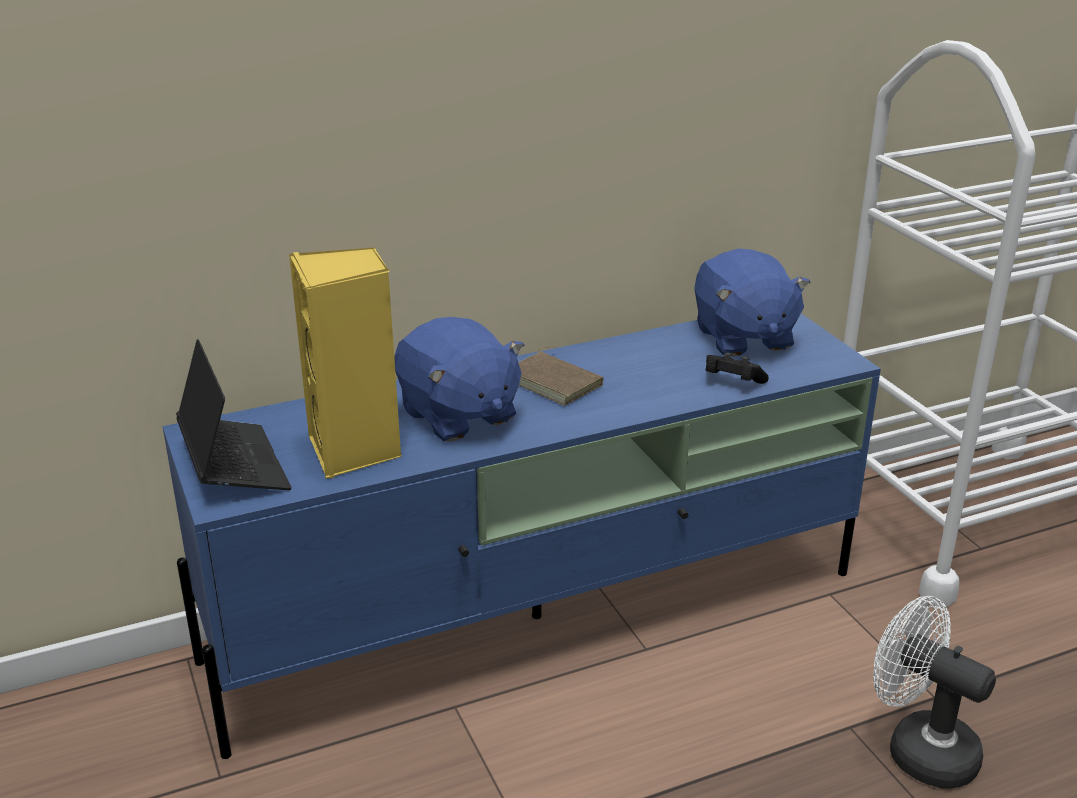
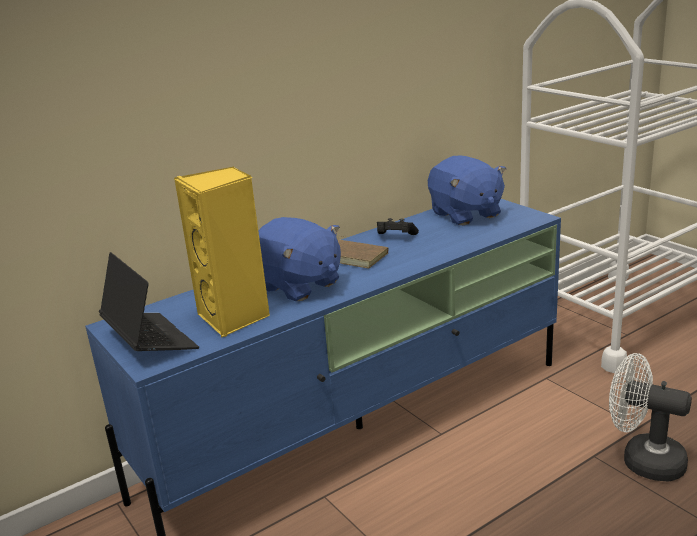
camera: 10 degrees left, 5 degrees down
(732, 382) = (472, 239): black game controller -> black game controller (395, 237)

